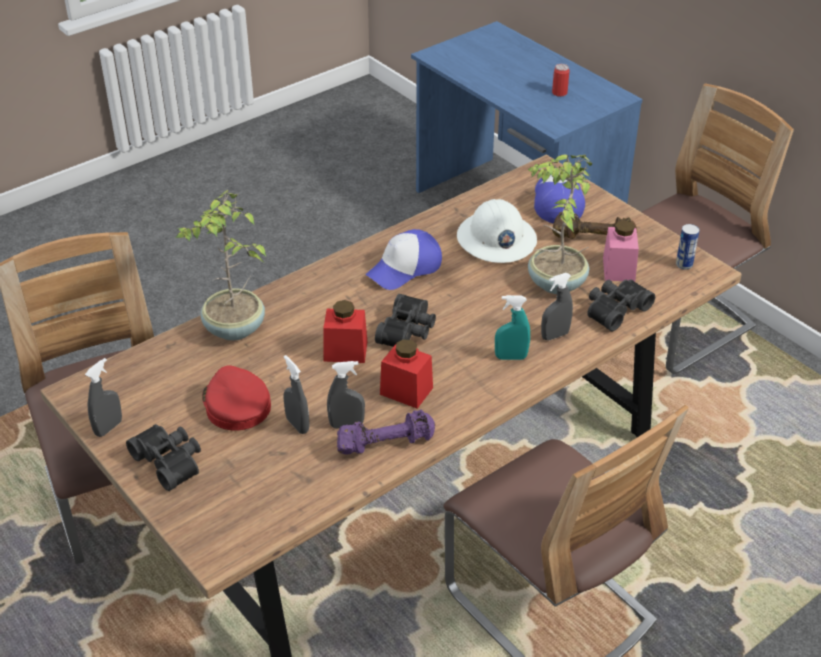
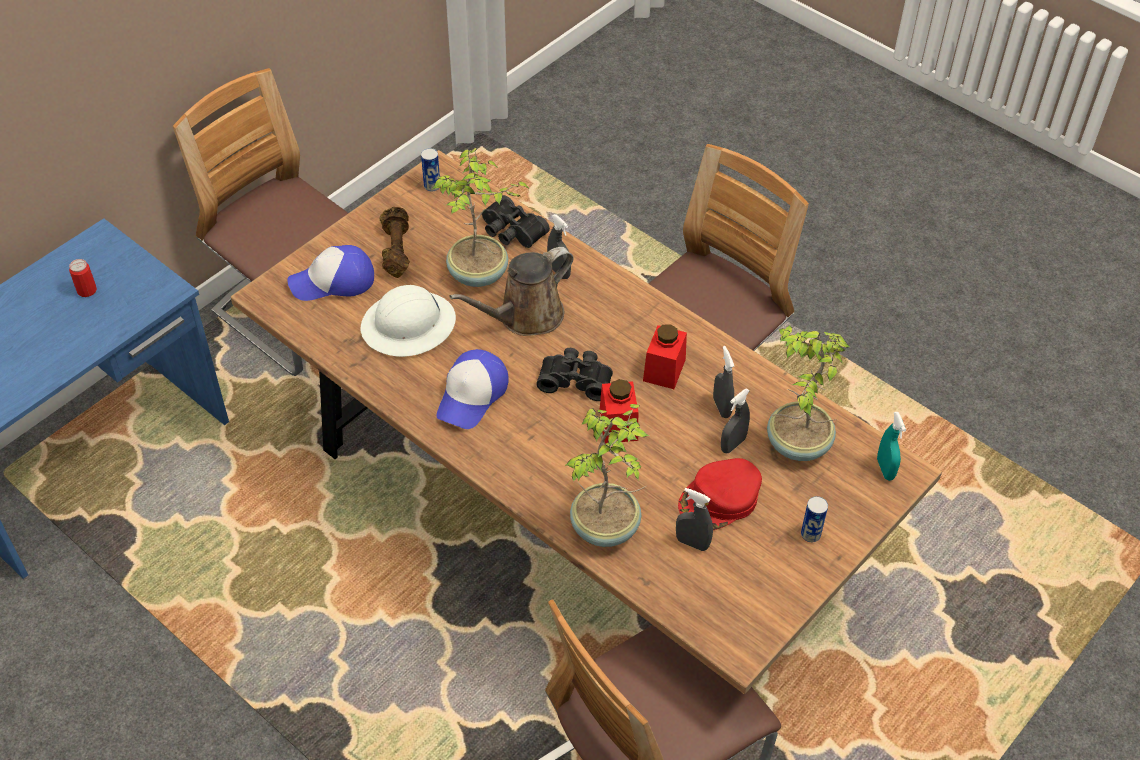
camera: 100 degrees left, 10 degrees up
(108, 428) = (783, 600): grey spray bottle -> grey spray bottle (692, 543)
(170, 461) = (810, 534): black binoculars -> can
(282, 472) = (796, 444): none -> potted plant
(385, 443) = (737, 376): purple dumbbell -> none
(405, 268) = (472, 395): cap -> cap turned 75 degrees clockwise
(495, 308) = (525, 317): none -> brown watering can
(511, 357) = (597, 300): turquoise spray bottle -> turquoise spray bottle (885, 469)
(618, 269) = (446, 231): pink jar -> none

